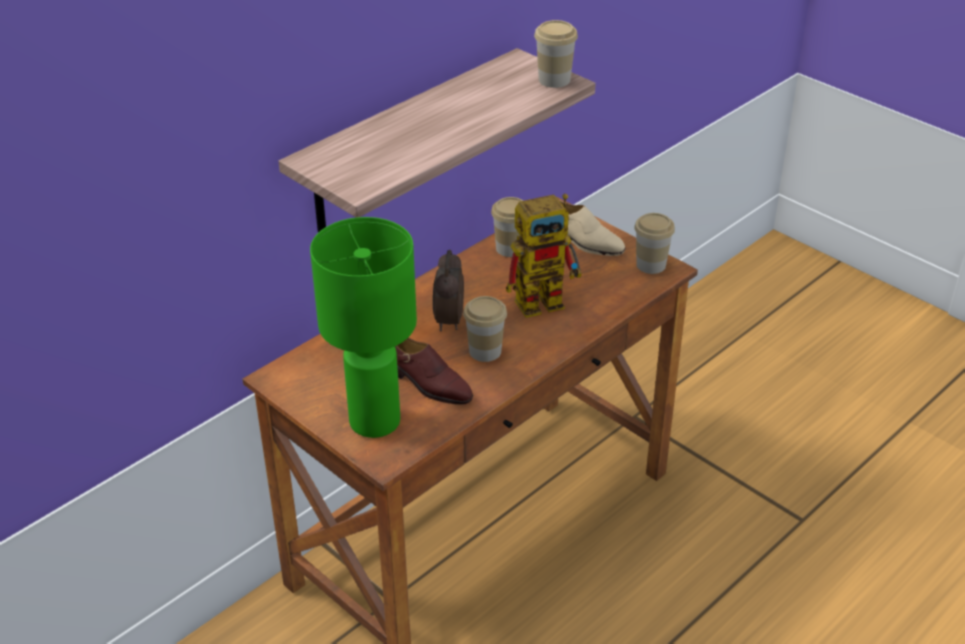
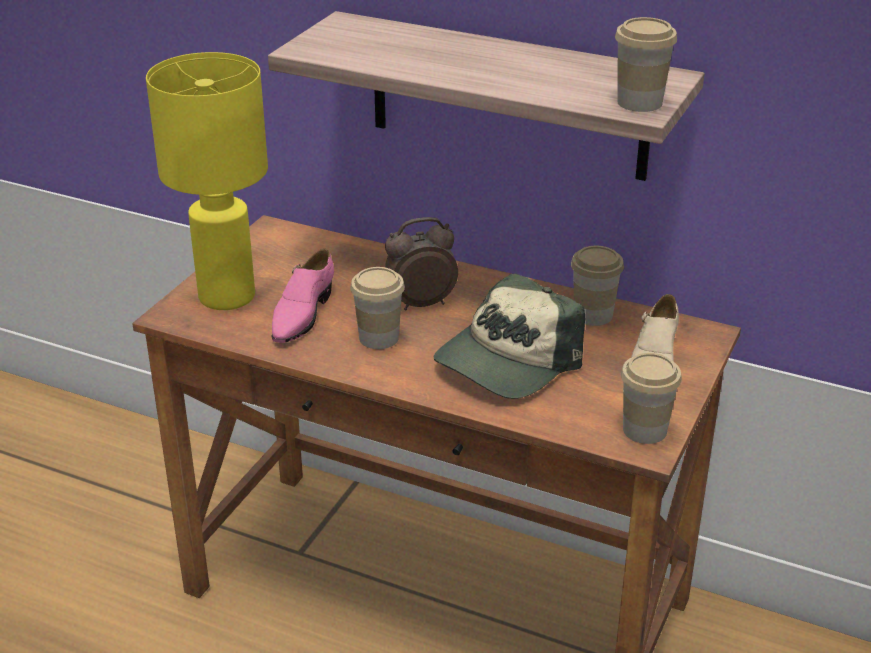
camera: 70 degrees right, 5 degrees down
(376, 422) = (226, 297): green table lamp -> yellow table lamp
(429, 384) = (301, 315): brown shoe -> pink shoe
(547, 299) = (507, 361): toy robot -> cap

